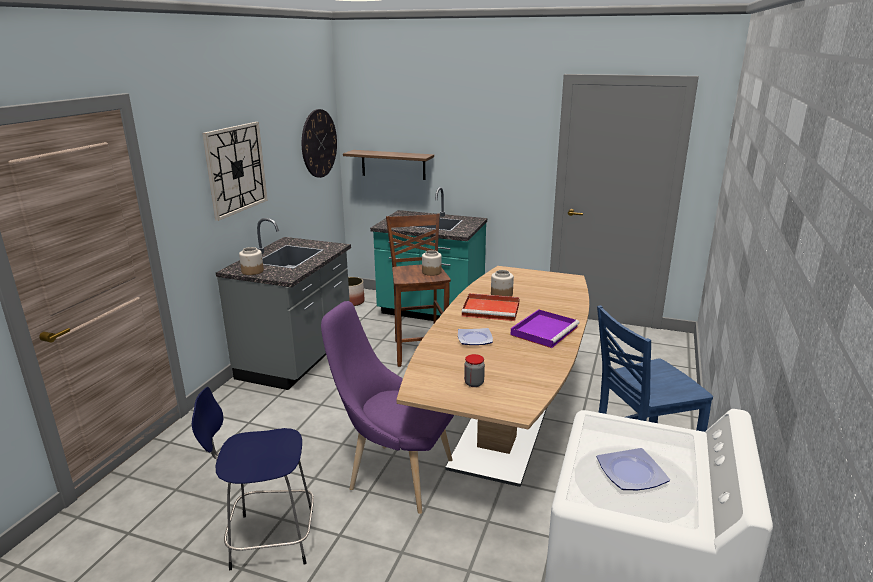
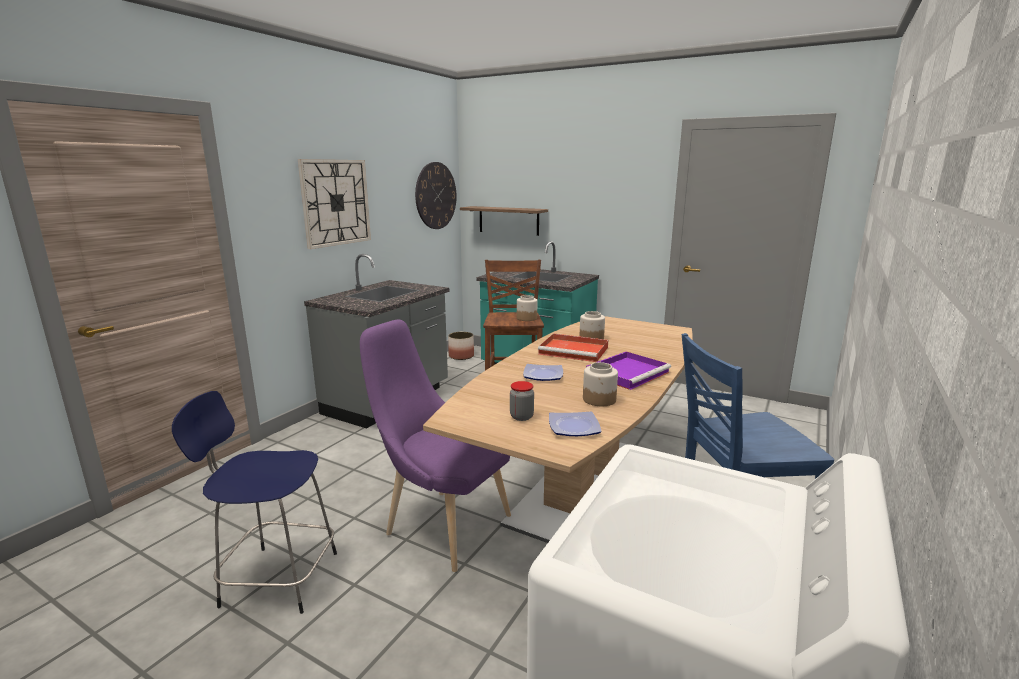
camera: 10 degrees right, 5 degrees down
(253, 271) = (339, 302): jar -> jar (599, 399)
(633, 474) = (674, 532): plate -> plate (575, 427)

